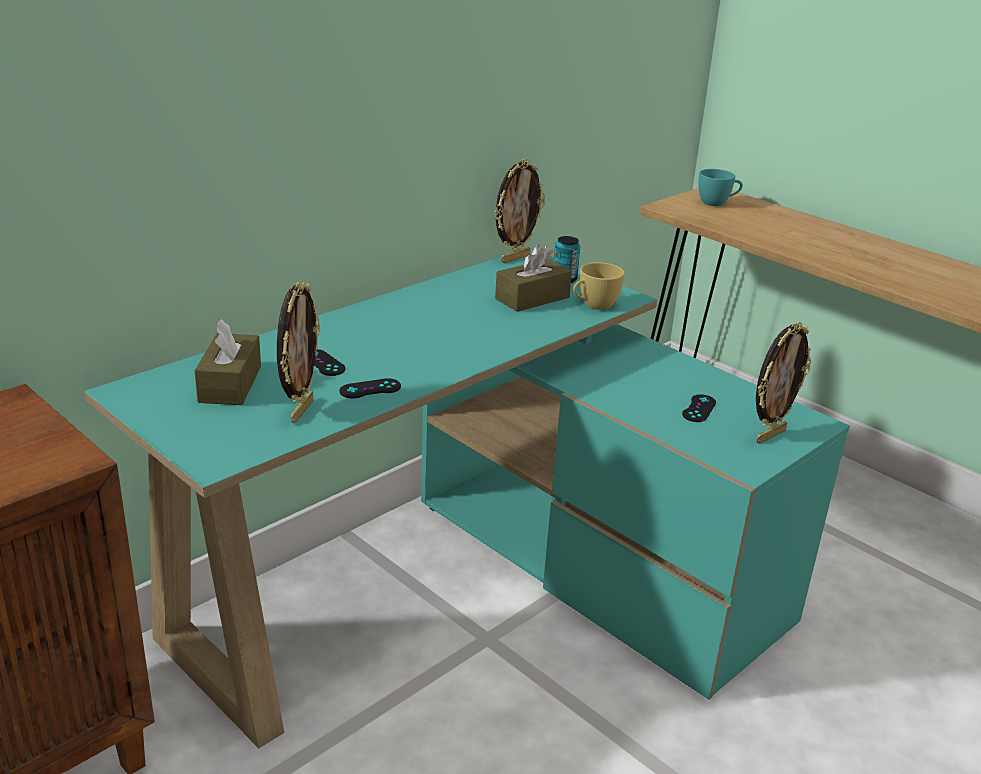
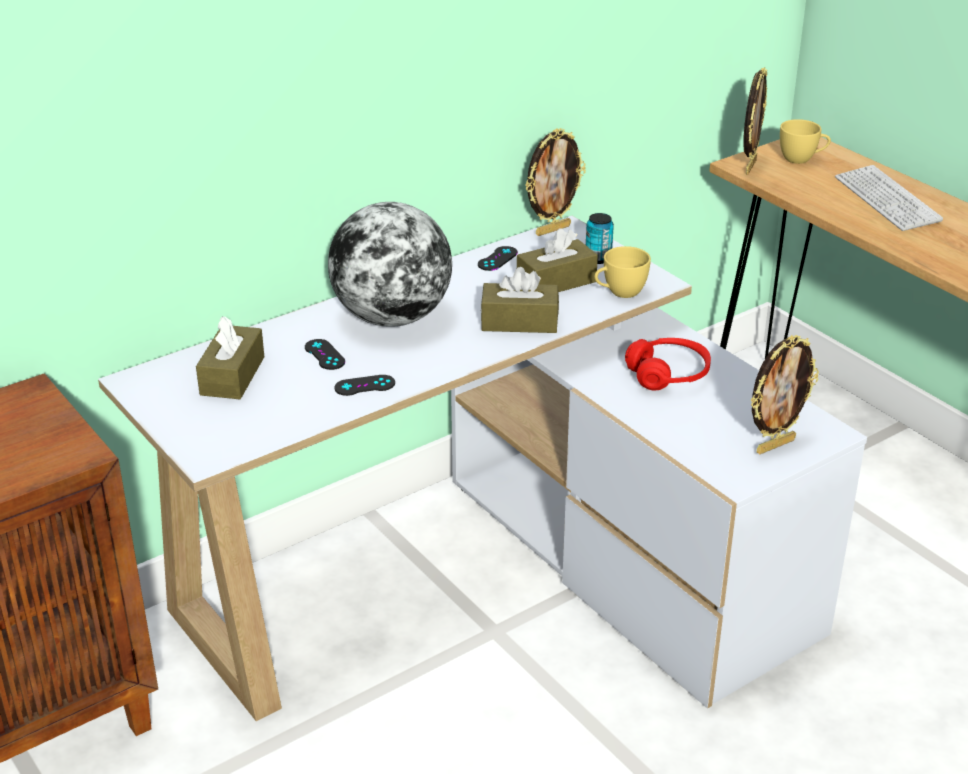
camera: 10 degrees right, 5 degrees up
(300, 410) = (293, 407): picture frame -> picture frame (749, 166)
(383, 330) = (392, 317): none -> globe
(476, 587) = (494, 577): turquoise desk -> white desk
(508, 331) = (519, 322): none -> brown tissue box
(648, 378) = (668, 374): none -> red headphones
(699, 408) = (710, 412): black game controller -> black game controller (497, 259)
(717, 203) = (802, 159): turquoise cup -> yellow cup
(802, 231) = (886, 200): none -> keyboard

